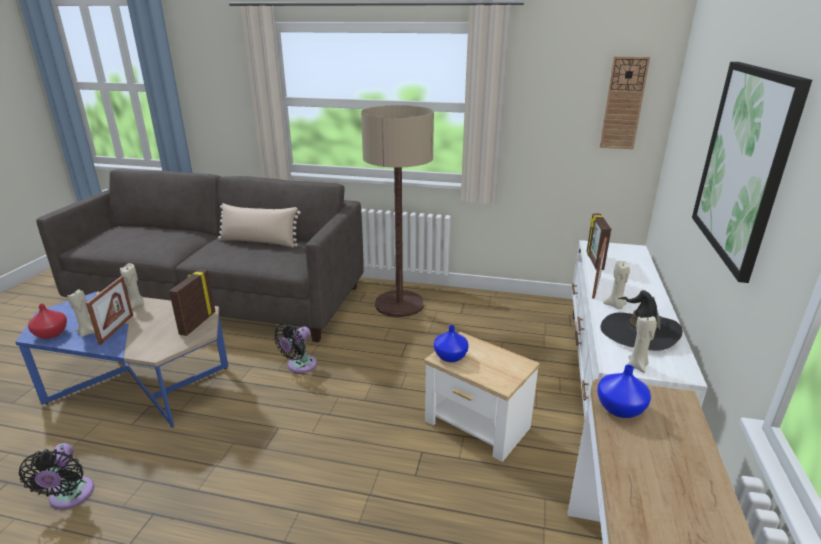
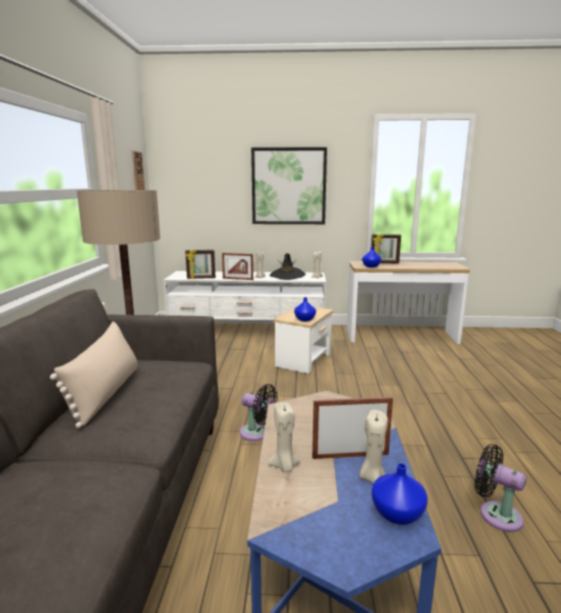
camera: 100 degrees left, 10 degrees down
(51, 334) = (398, 513): red vase -> blue vase
(70, 497) = (496, 514): black fan -> black fan turned 120 degrees counterclockwise
(197, 323) = (310, 405): picture frame -> picture frame (384, 263)

